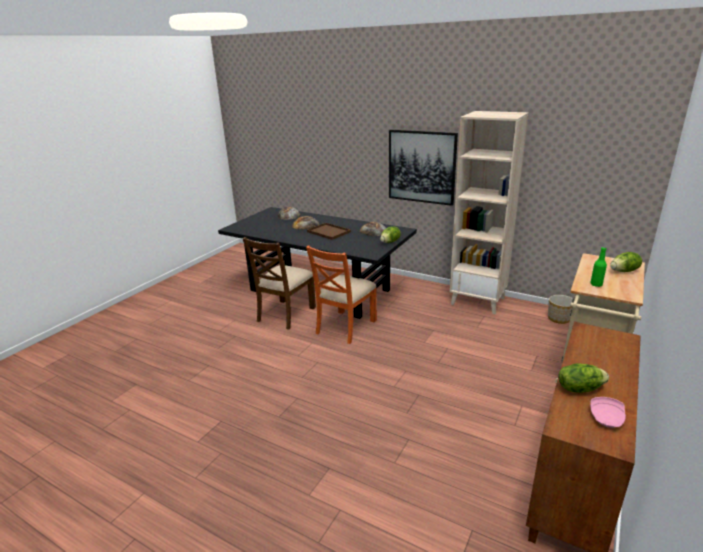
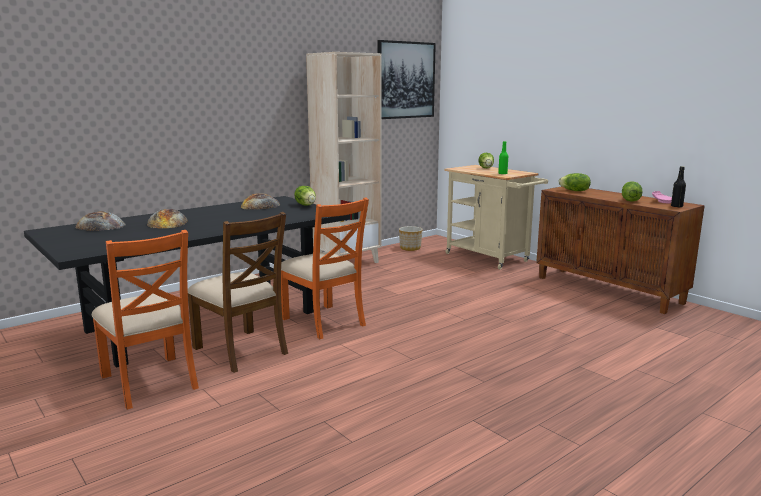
camera: 70 degrees left, 10 degrees down
(238, 304) = (150, 381): none -> orange chair
(328, 232) = (220, 218): brown tray -> none
(421, 167) = (254, 124): picture -> picture (405, 80)
(581, 431) = (676, 206): none -> black bottle
(597, 343) = (574, 191): none -> lettuce

